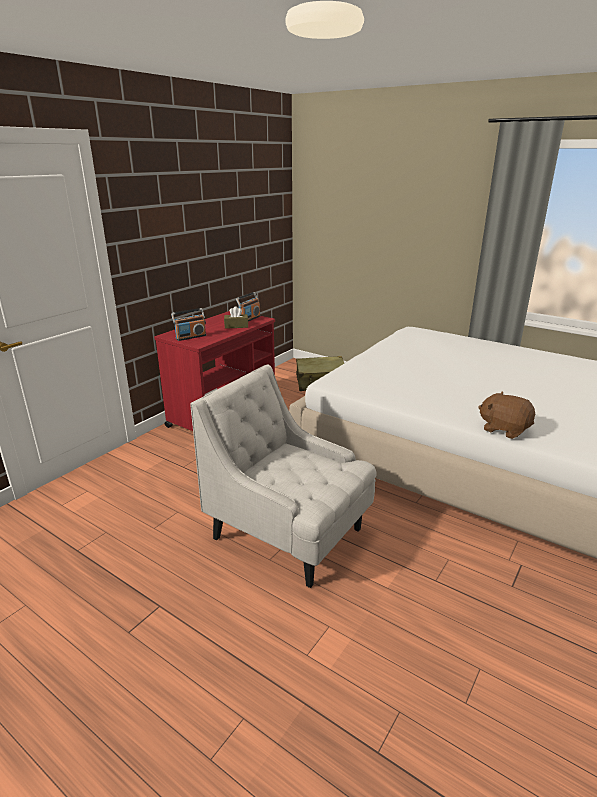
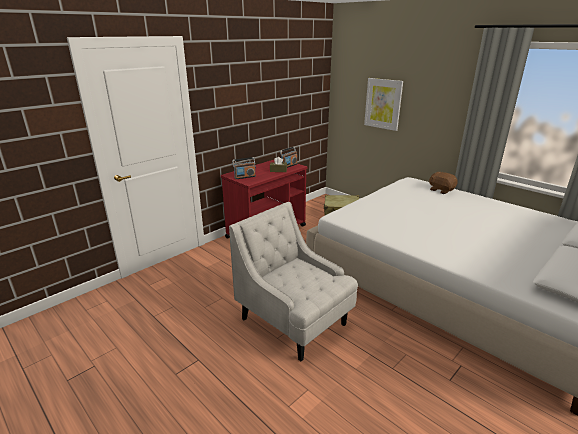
camera: 10 degrees right, 0 degrees up
(368, 230) = (383, 104): none -> picture
(504, 429) = (456, 263): brown plush toy -> brown plush toy (441, 190)

